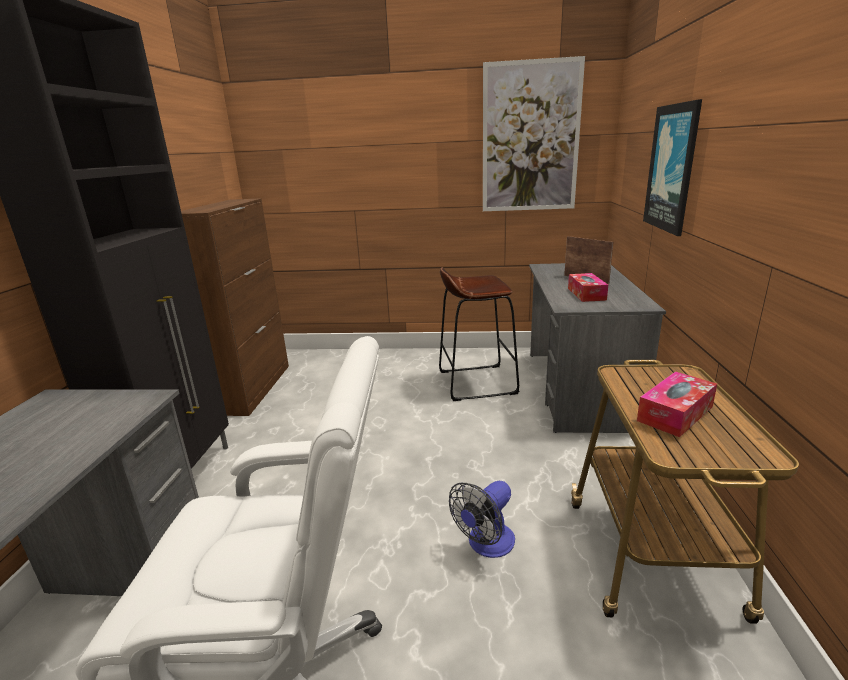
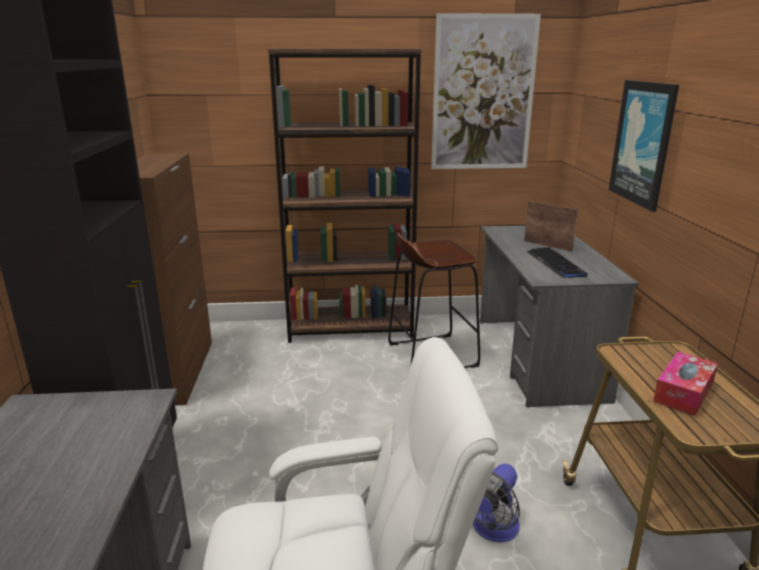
camera: 10 degrees left, 0 degrees up
(410, 358) = (351, 329): none -> brown bookcase
(586, 294) = (555, 264): tissue box -> keyboard

